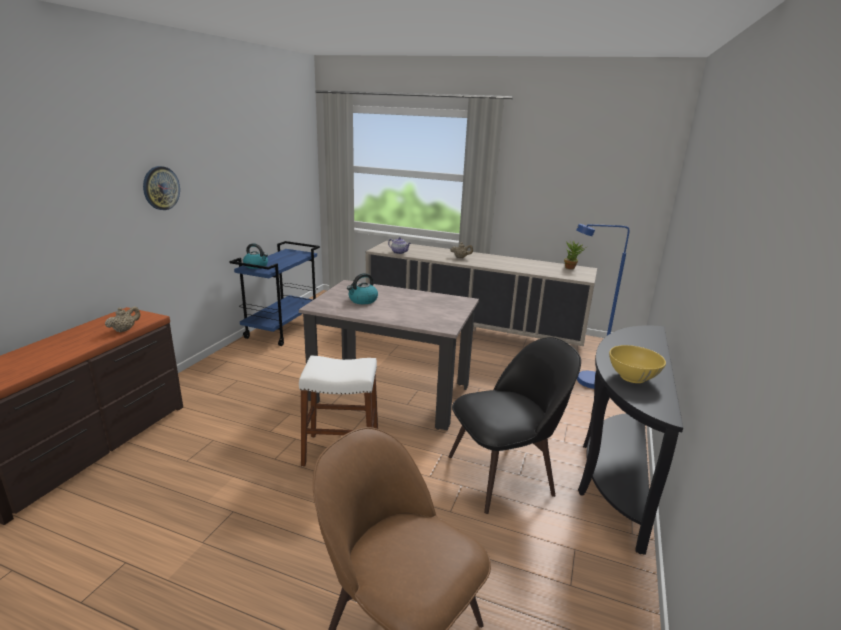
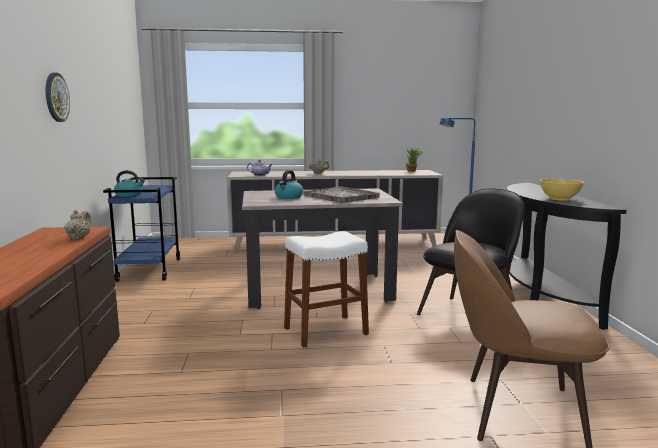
camera: 25 degrees left, 10 degrees down
(413, 309) = (341, 196): none -> grey tray

